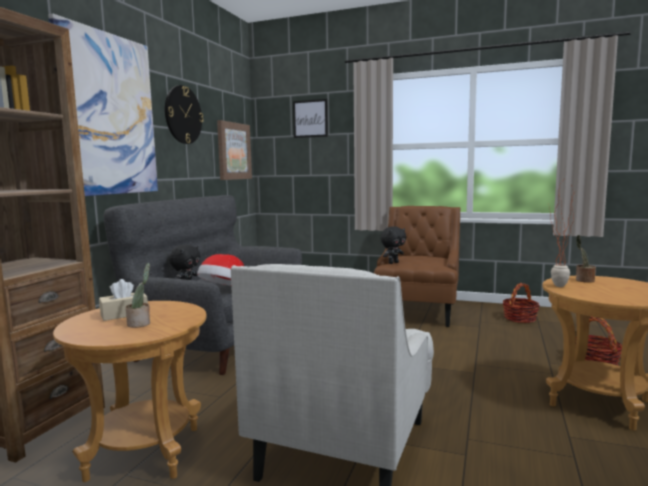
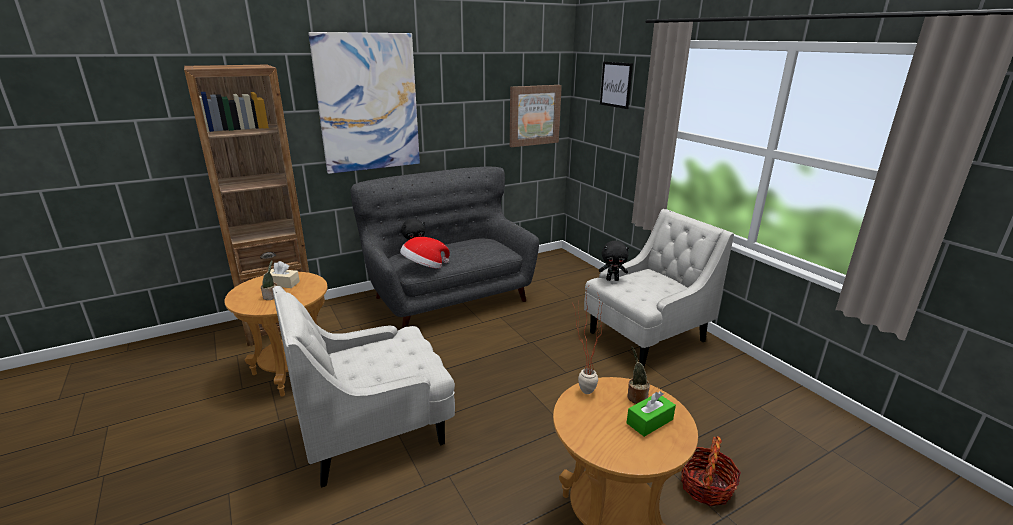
camera: 40 degrees right, 15 degrees up
(183, 115) = (460, 89): wall clock -> none
(418, 312) = (645, 337): brown armchair -> white armchair
(520, 318) = (743, 394): basket -> none
(618, 285) = (649, 421): none -> green tissue box

